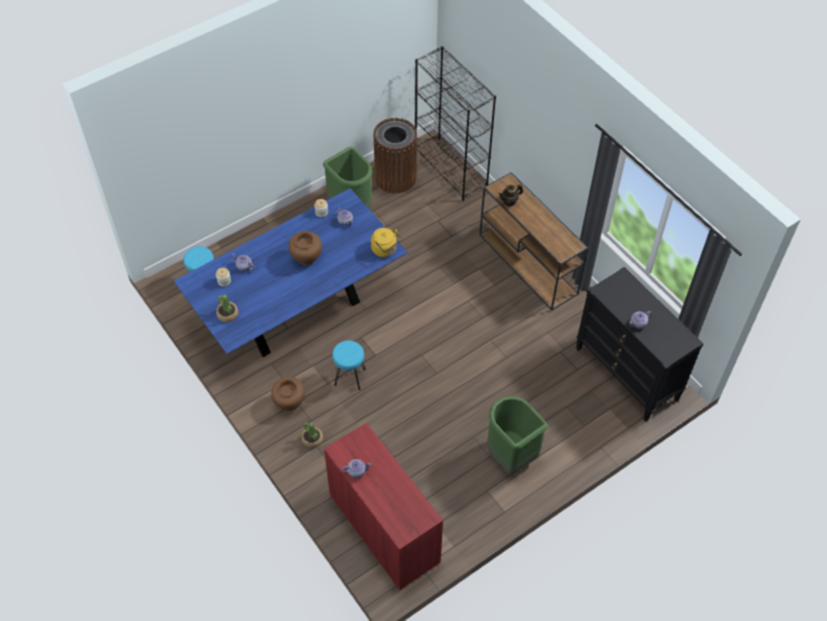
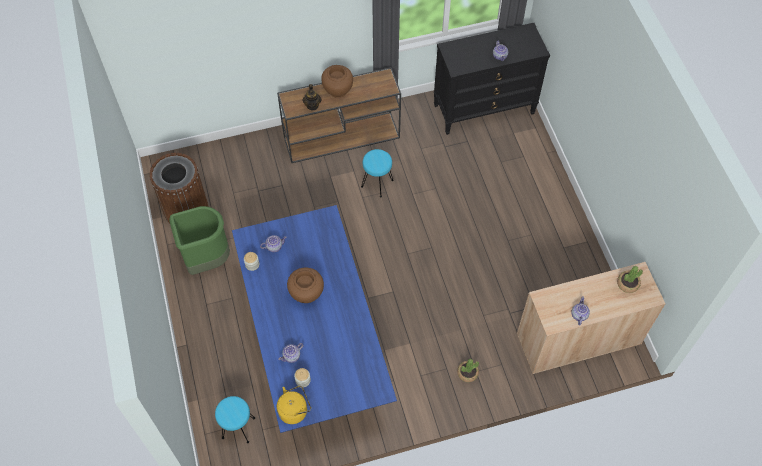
camera: 70 degrees left, 5 degrees up
(227, 314) = (348, 387): potted plant -> potted plant (627, 284)
(289, 403) = (420, 382): brown vase -> brown vase (338, 92)
(349, 377) = (410, 321): turquoise stool -> turquoise stool (377, 184)
(384, 528) = (578, 339): red cabinet -> beige cabinet
(385, 250) = (326, 222): yellow kettle -> yellow kettle (294, 410)
(451, 169) = (200, 159): black bookcase -> none
(510, 457) = (536, 219): green trash can -> none

